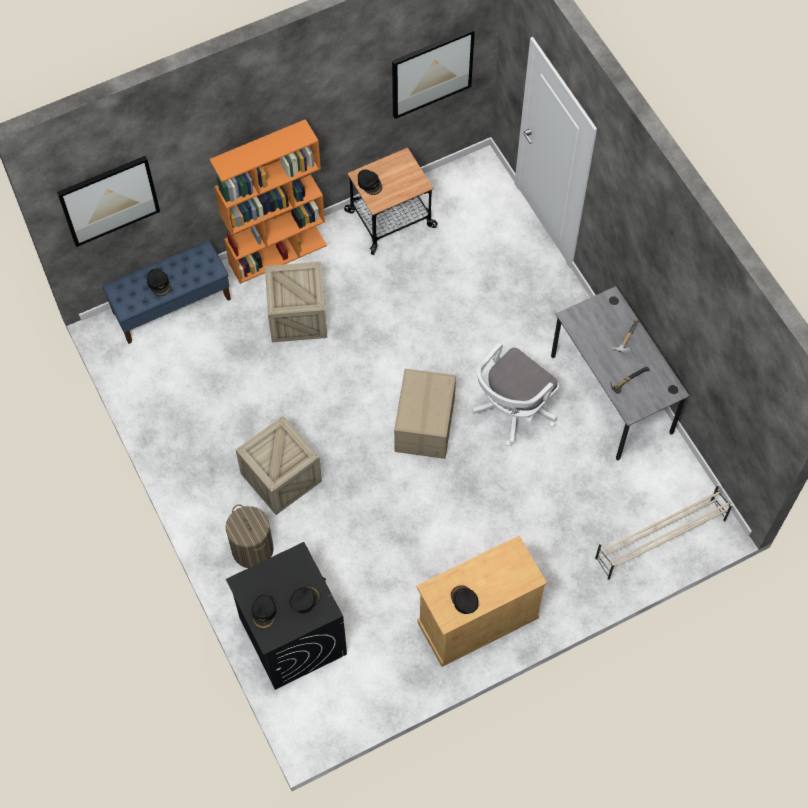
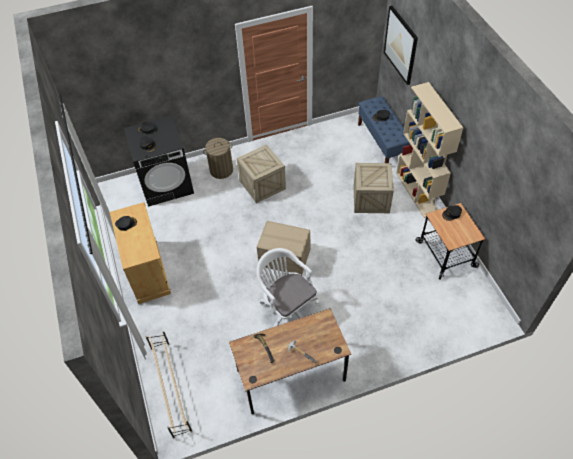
camera: 100 degrees right, 10 degrees down
(278, 253) = (417, 192): orange bookcase -> beige bookcase
(431, 72) = (520, 210): picture -> none
(611, 394) = (291, 375): grey desk -> brown desk

